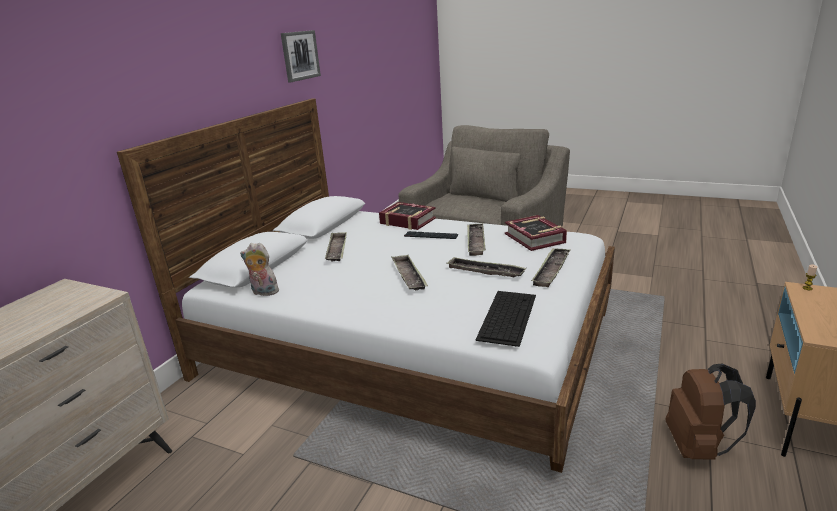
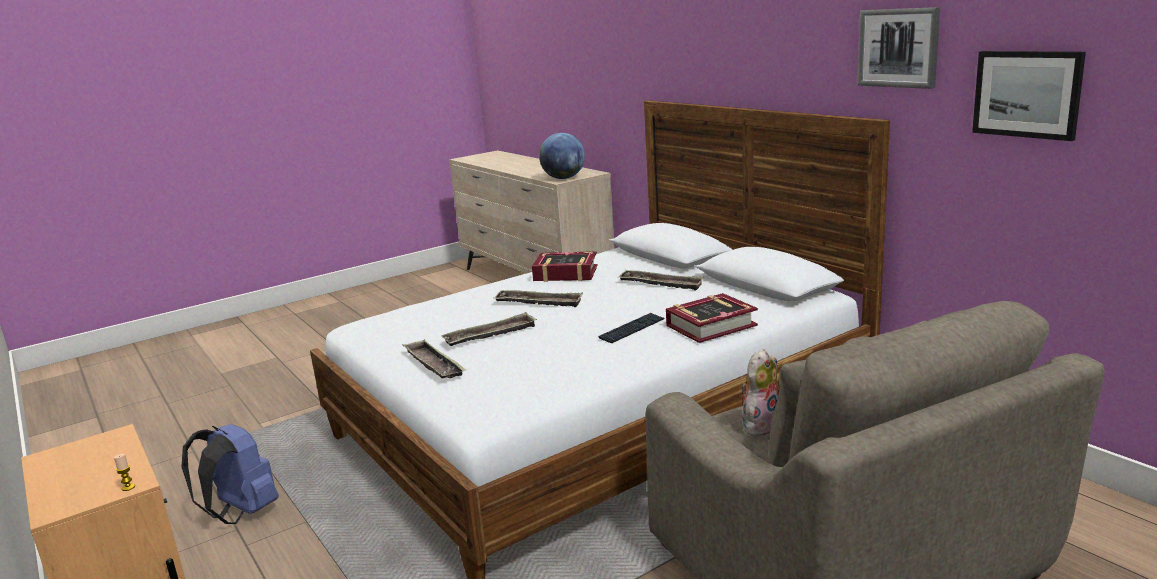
camera: 120 degrees right, 5 degrees down
(84, 298) = (563, 178): none -> globe
(263, 292) = (601, 256): plush toy -> plush toy (759, 425)
(345, 71) = (1027, 94): none -> picture
(475, 242) = (574, 348): tray -> none
(507, 316) = (398, 321): keyboard -> none
(535, 238) = (526, 384): book -> book (565, 273)
(698, 447) = (241, 513): brown backpack -> blue backpack

